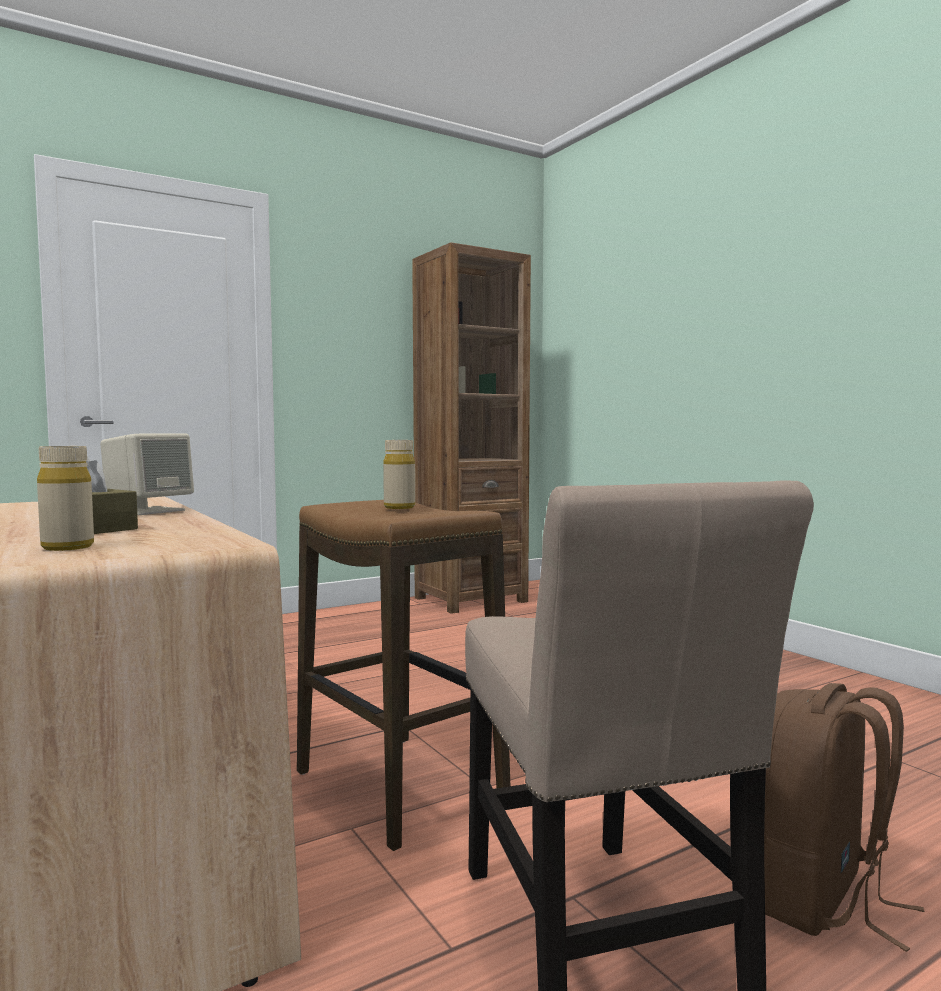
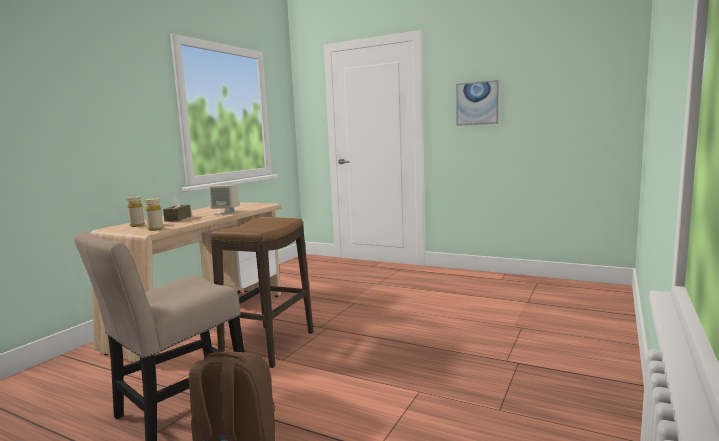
camera: 60 degrees right, 5 degrees up
(362, 335) = (477, 103): none -> picture
(399, 507) = (267, 223): beige bottle -> beige bottle (155, 229)
(470, 599) = (535, 285): brown bookcase -> none

